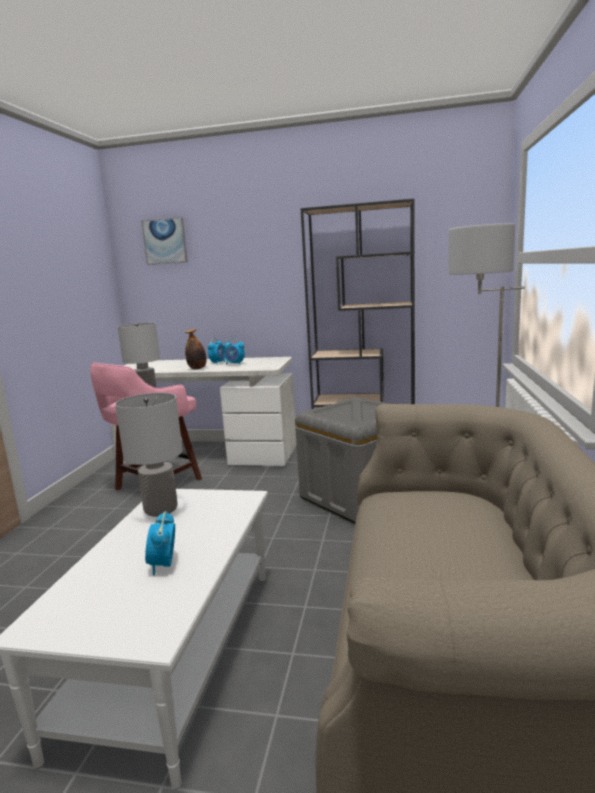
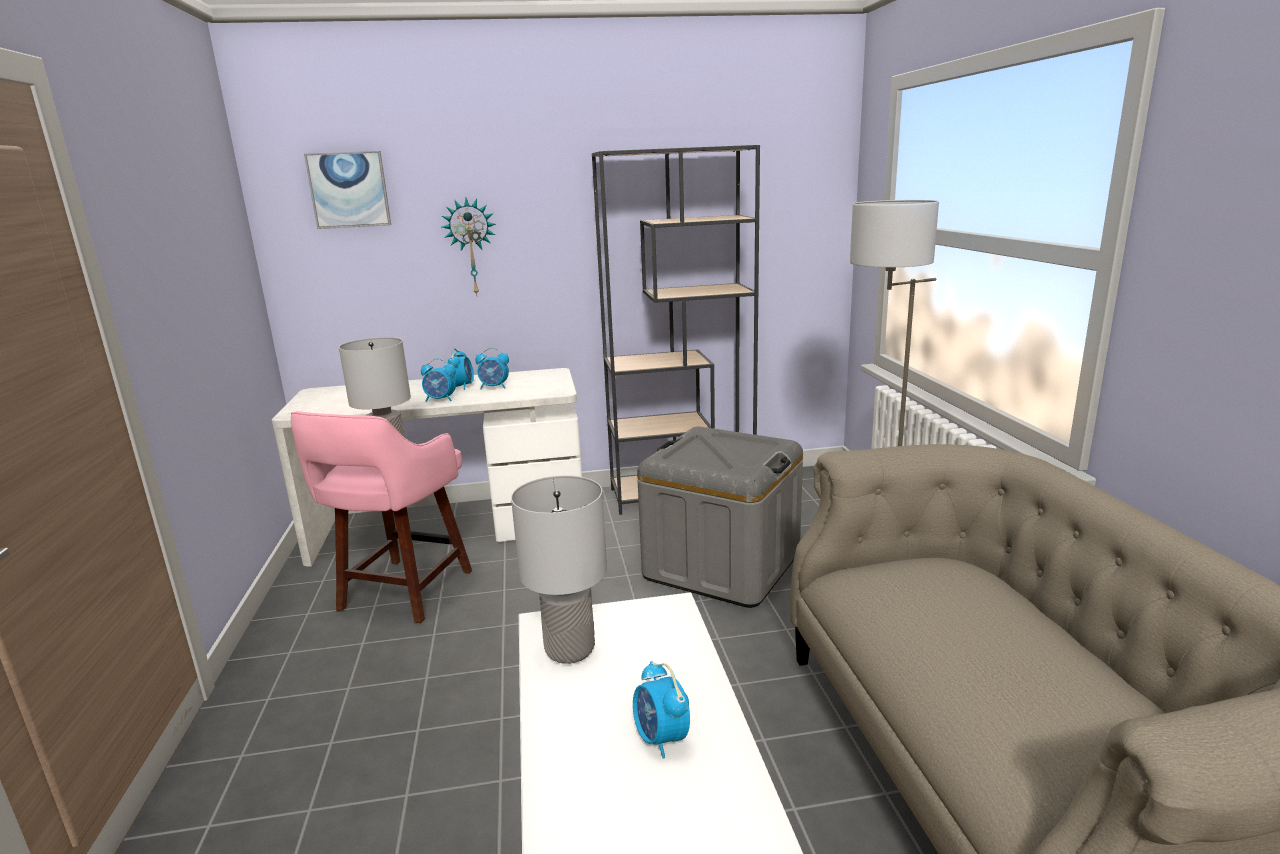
camera: 20 degrees left, 5 degrees up
(197, 368) = (441, 400): bottle -> alarm clock
(233, 276) = (471, 247): none -> wall clock

